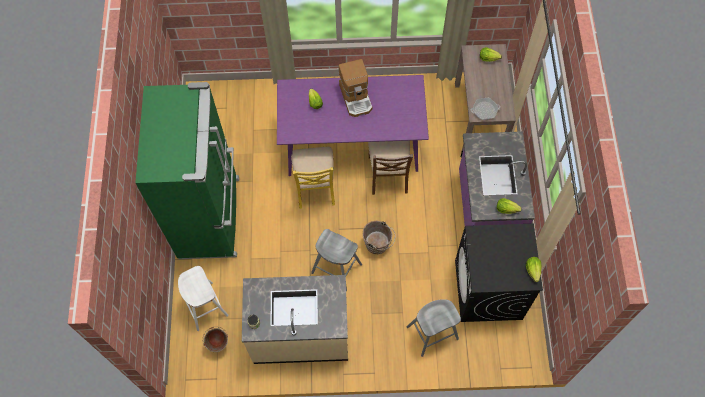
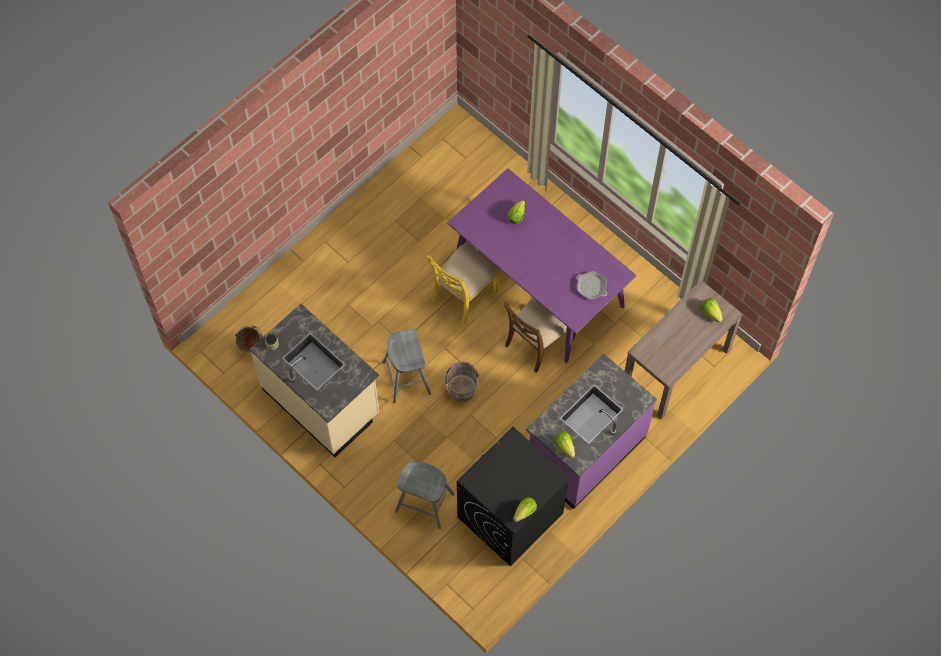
camera: 45 degrees right, 0 degrees up
(205, 306) = (273, 308): white stool -> none
(211, 217) = (354, 241): green fridge -> none
(356, 97) = (556, 243): coffee machine -> none
(484, 110) = (652, 354): frying pan -> frying pan (591, 287)

